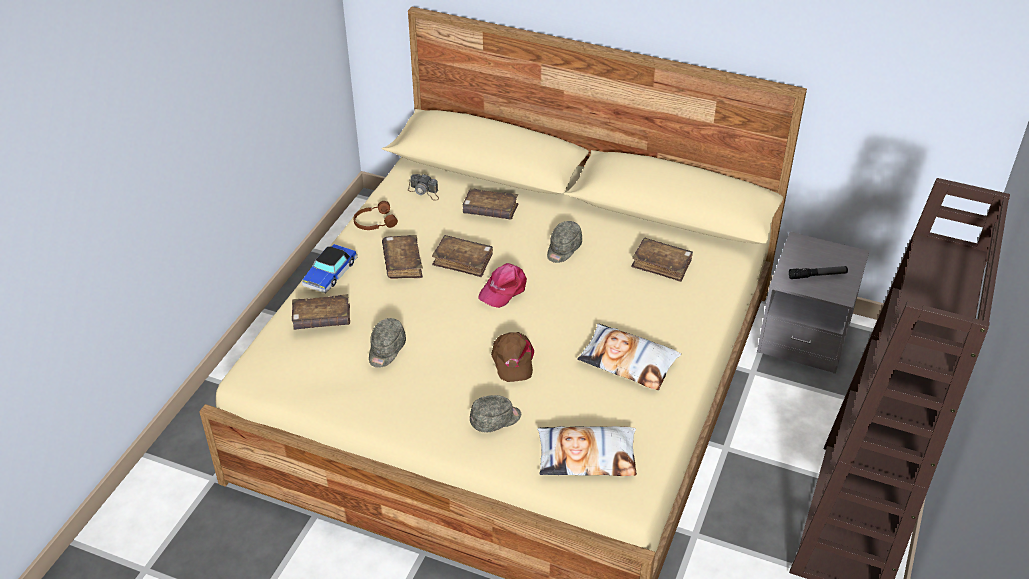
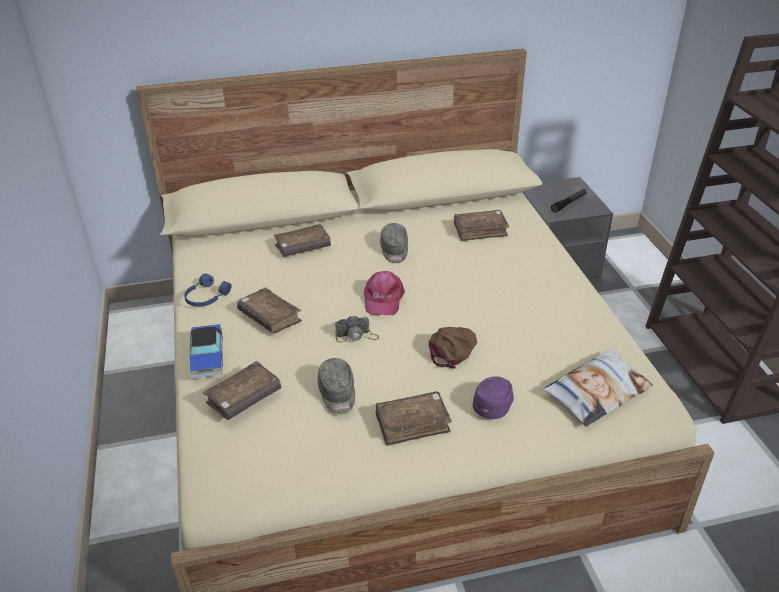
camera: 35 degrees left, 5 degrees down
(374, 222) = (206, 297): brown headphones -> blue headphones
(424, 192) = (228, 256): camera -> camera (356, 336)
(463, 261) = (323, 292): brown book -> brown book (412, 424)
(496, 420) = (494, 403): grey cap -> purple cap
(512, 360) = (452, 349): brown cap -> brown cap turned 105 degrees counterclockwise
(628, 361) = (539, 306): pillow -> none

